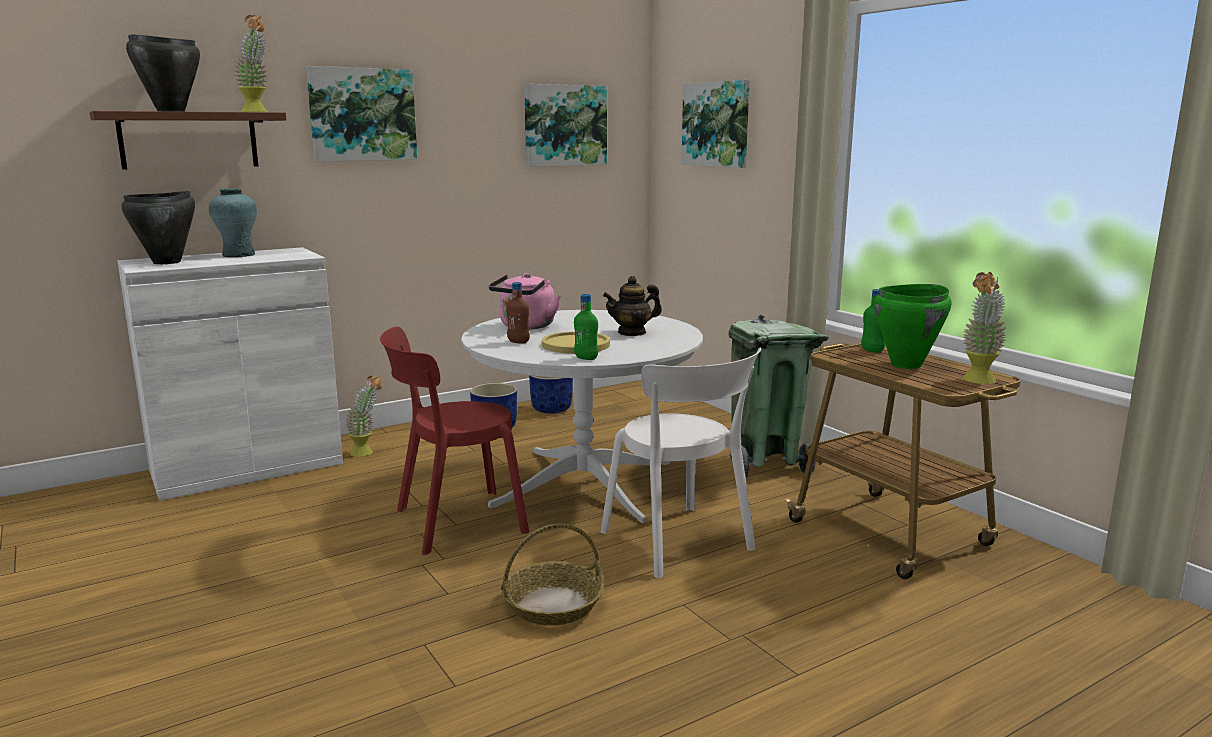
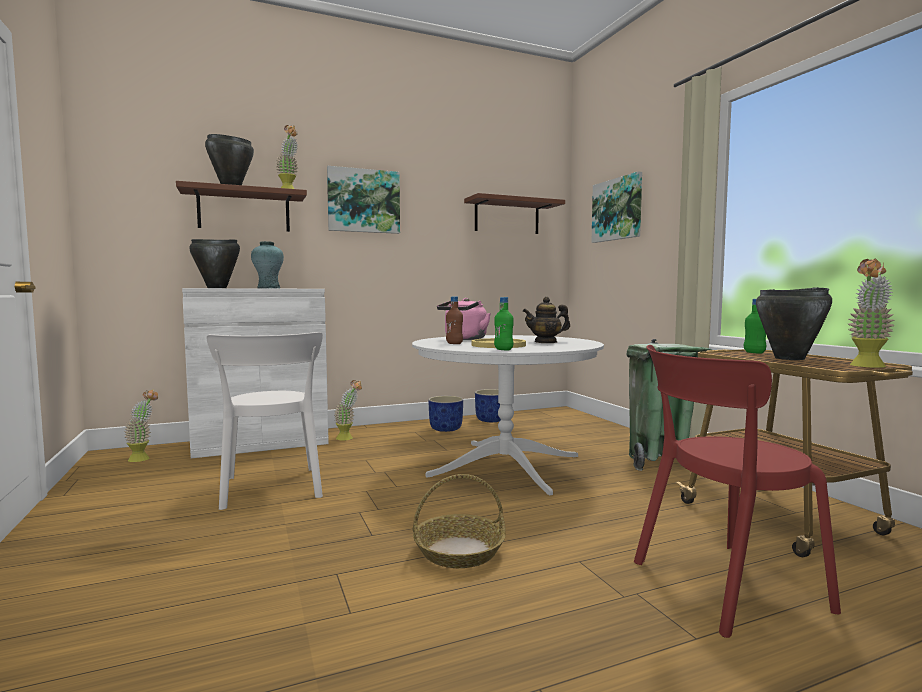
camera: 10 degrees right, 10 degrees down
(89, 504) = (143, 458): none -> potted plant
(454, 522) = (395, 484): red chair -> red chair (721, 586)
(565, 125) = (507, 217): picture -> brown shelf
(680, 543) = (581, 512): white chair -> white chair (272, 489)
(907, 365) = (790, 358): green cooking pot -> black cooking pot

